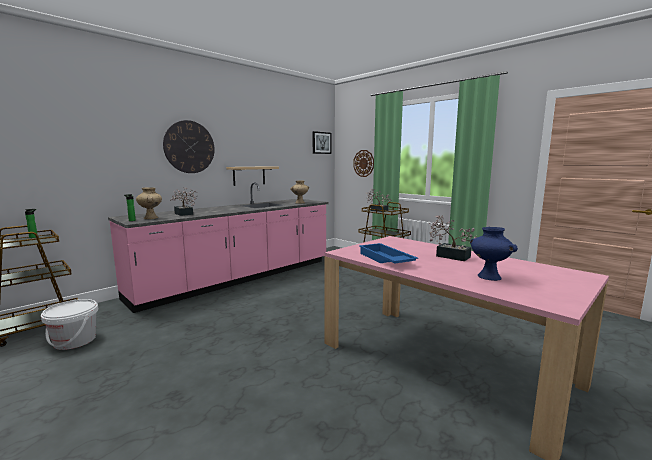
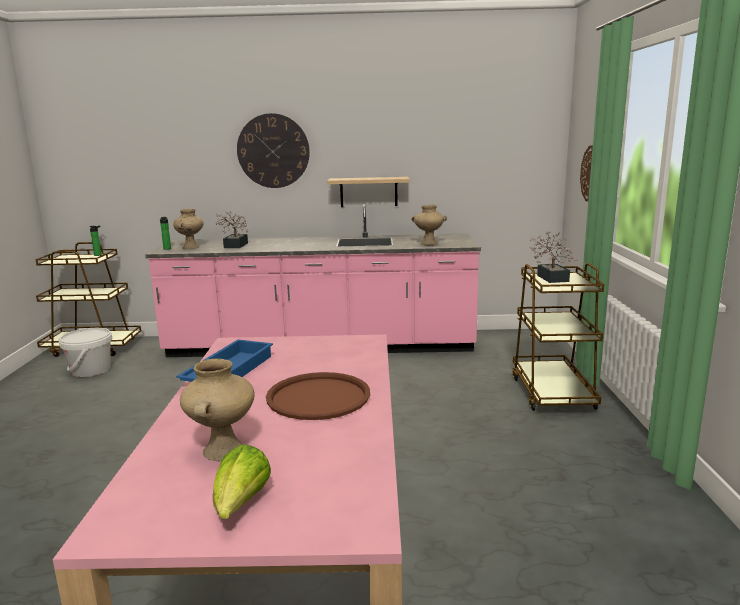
camera: 45 degrees right, 5 degrees up
(321, 143) = (531, 130): picture -> none
(449, 256) = (318, 397): potted plant -> brown tray
(488, 277) = (223, 450): blue vase -> beige vase
(551, 284) = (241, 505): none -> lettuce

